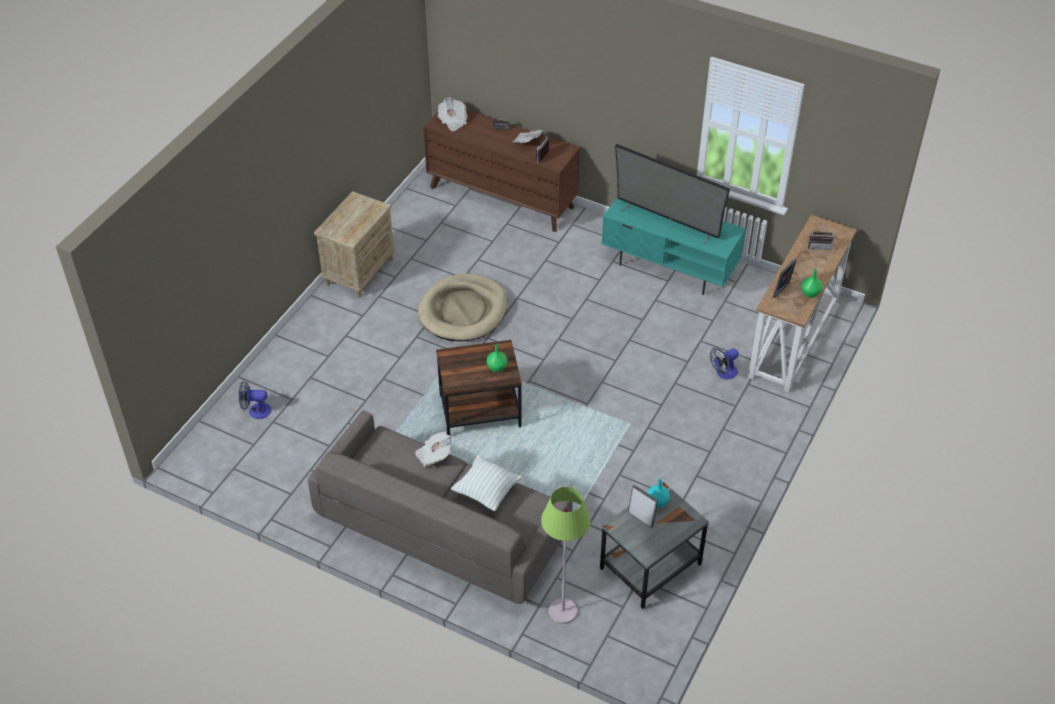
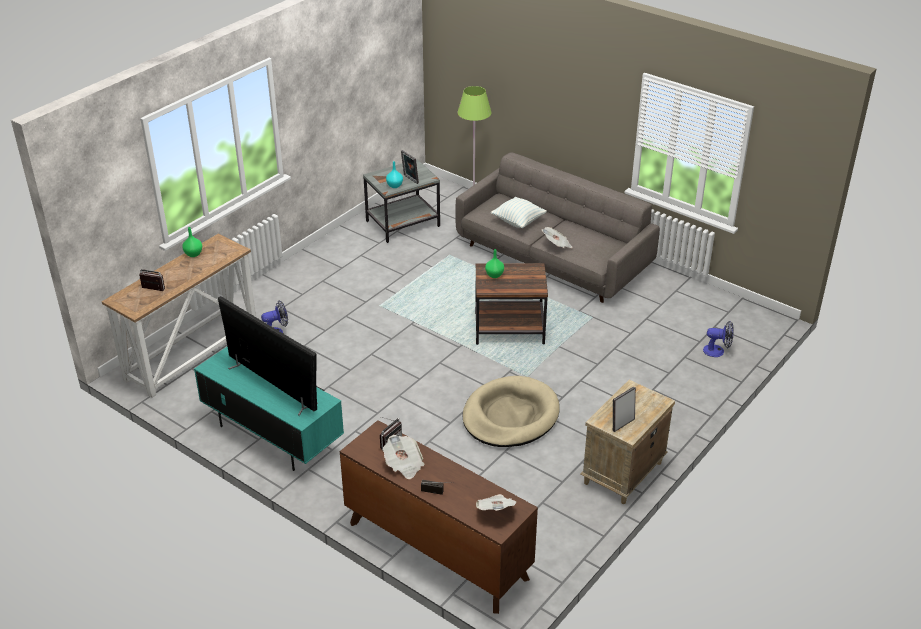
camera: 170 degrees left, 10 degrees down
(782, 291) = (217, 258): picture frame -> picture frame (622, 424)

